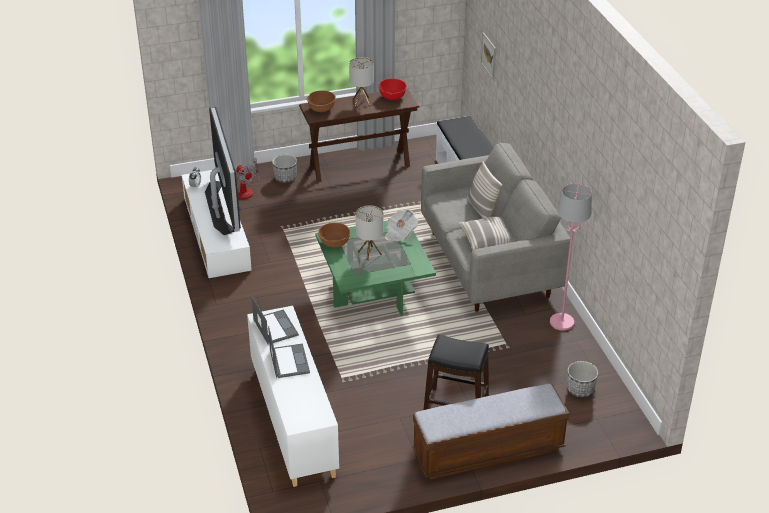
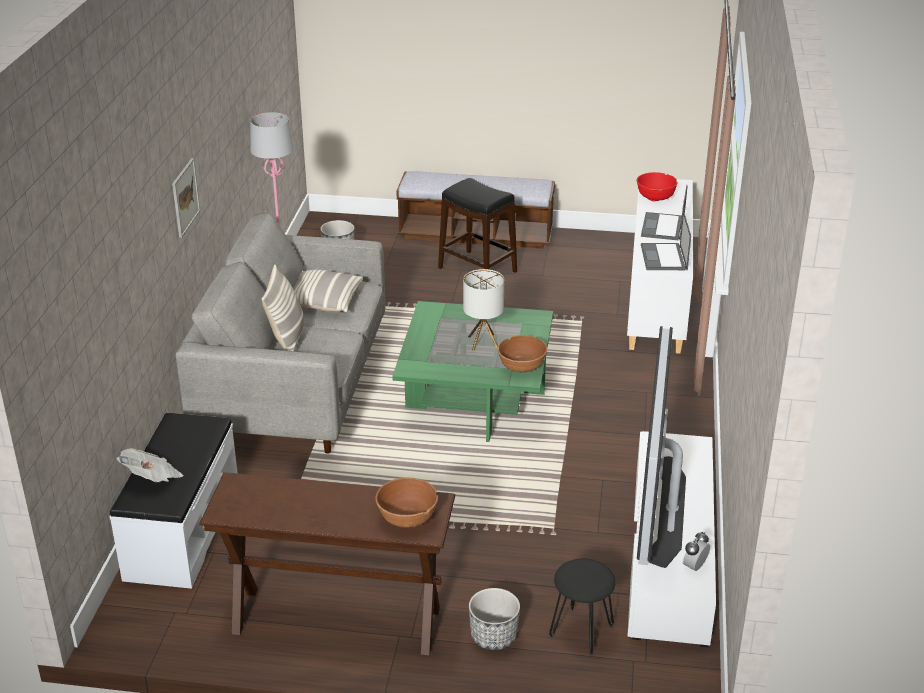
camera: 155 degrees left, 5 degrees down
(246, 190) = (581, 631): fan -> black stool
(361, 101) = (317, 513): table lamp -> none
(392, 97) = (250, 506): red bowl -> red bowl (655, 197)
(400, 233) = (421, 356): newspaper -> newspaper (152, 478)
(489, 55) = (95, 341): picture -> picture (185, 197)

